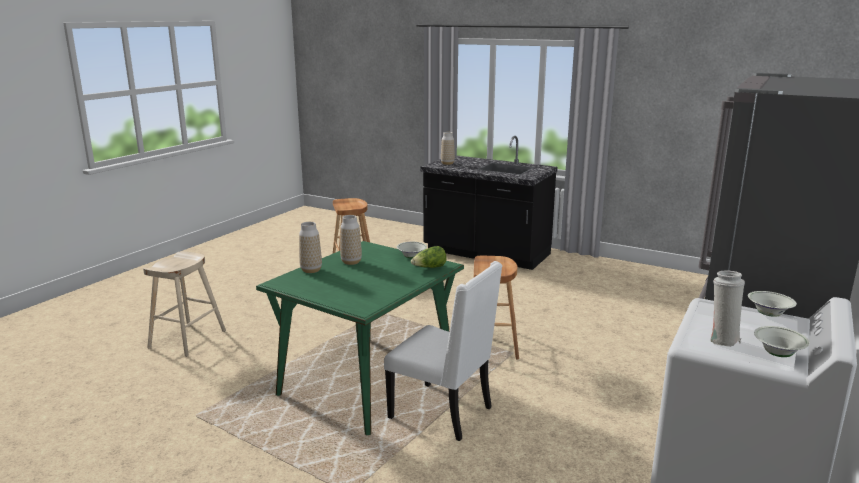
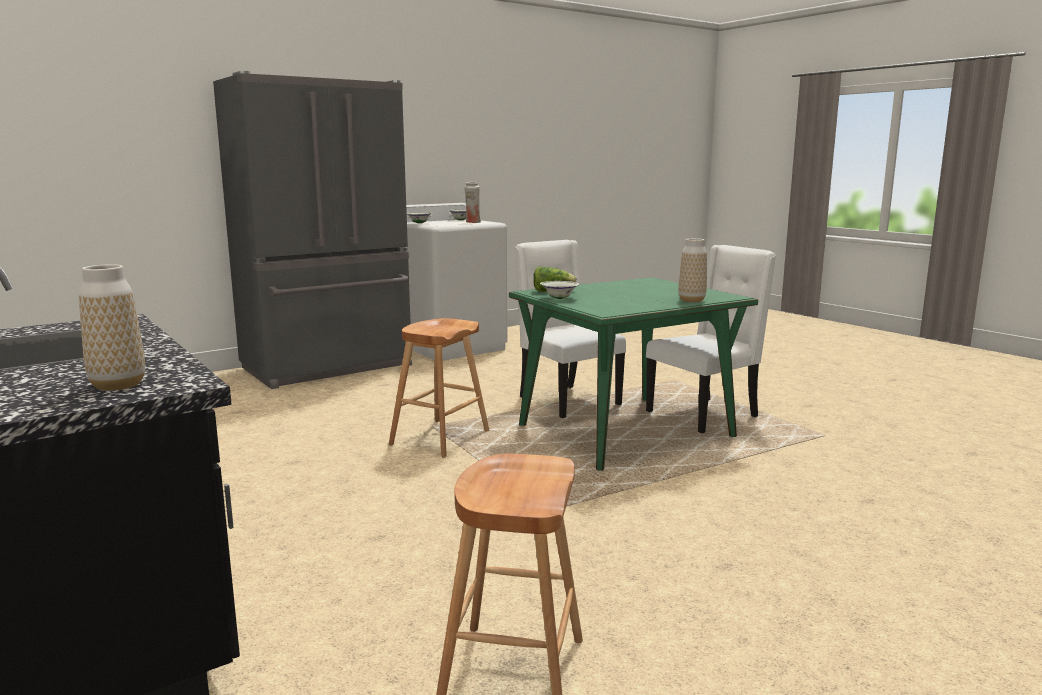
camera: 155 degrees left, 5 degrees down
(187, 339) = (909, 528): beige stool -> none
(304, 422) = (704, 415): none -> white chair
(351, 262) = (638, 301): vase -> none

